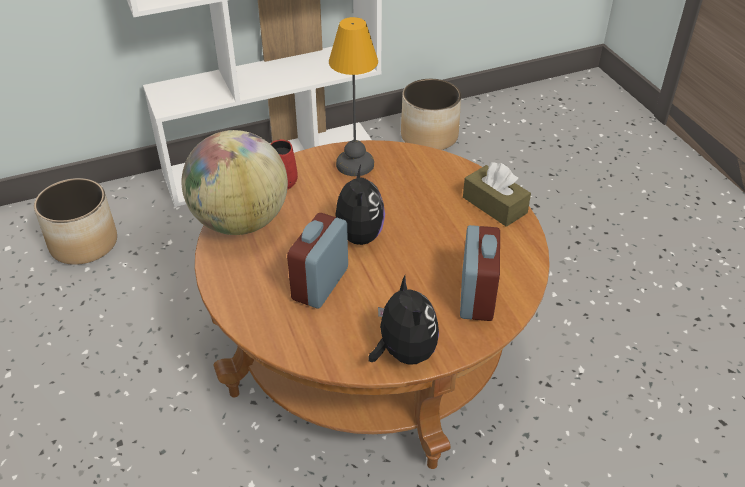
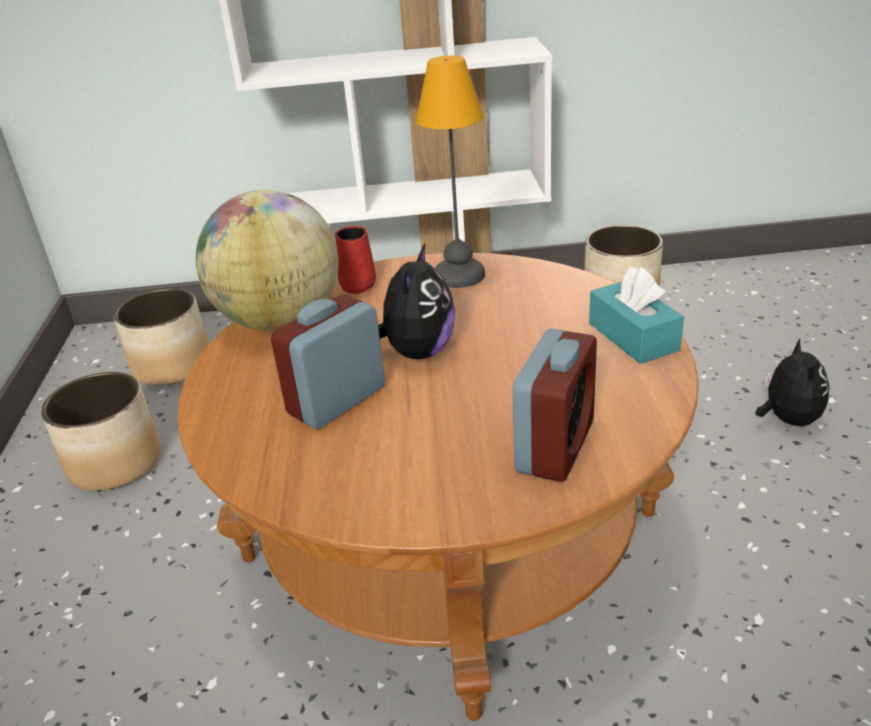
camera: 20 degrees right, 10 degrees down
(82, 339) = (114, 464): none -> planter
(403, 353) = (405, 505): plush toy -> plush toy (787, 419)
(494, 205) = (633, 337): brown tissue box -> turquoise tissue box

